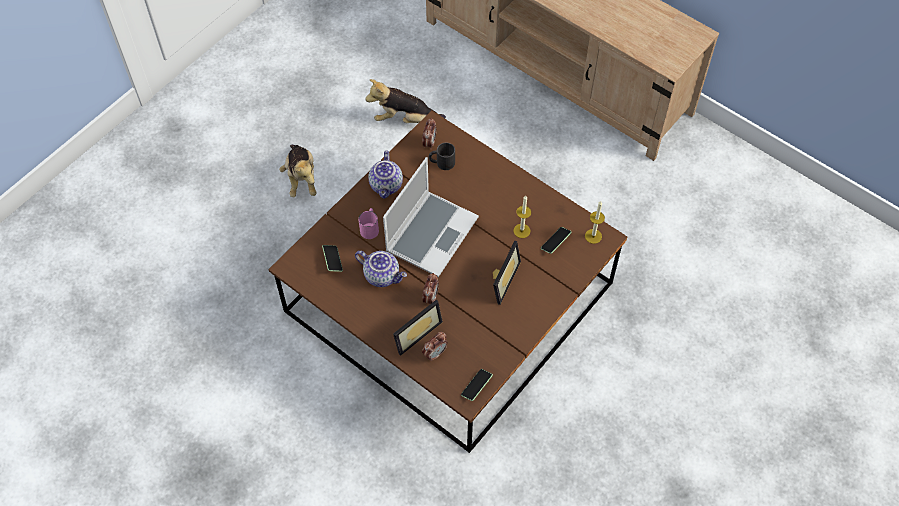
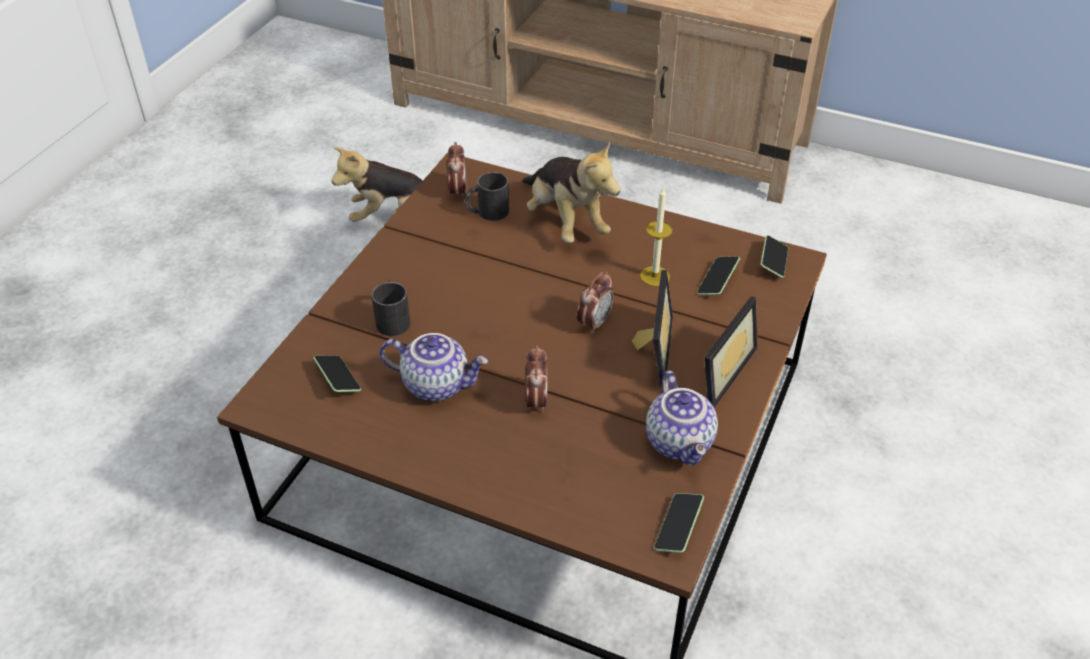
camera: 15 degrees left, 15 degrees down
(301, 178) = (248, 319): plush toy -> plush toy (565, 221)
(370, 227) = (393, 318): pink mug -> black mug
(387, 185) = (405, 256): teapot -> teapot (681, 442)
(414, 332) = (526, 461): picture frame -> picture frame (718, 371)
(431, 233) = (503, 307): laptop -> none
(435, 353) = (577, 489): alarm clock -> alarm clock (594, 323)
(593, 236) = (773, 262): candle -> phone

